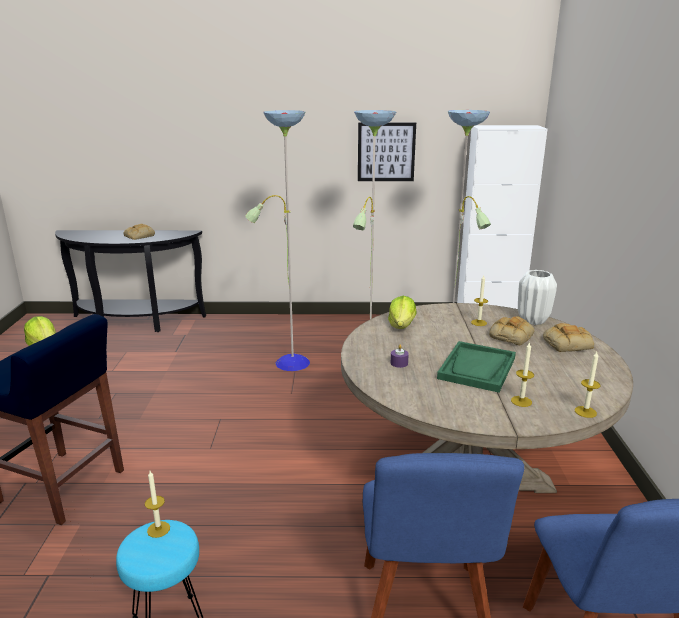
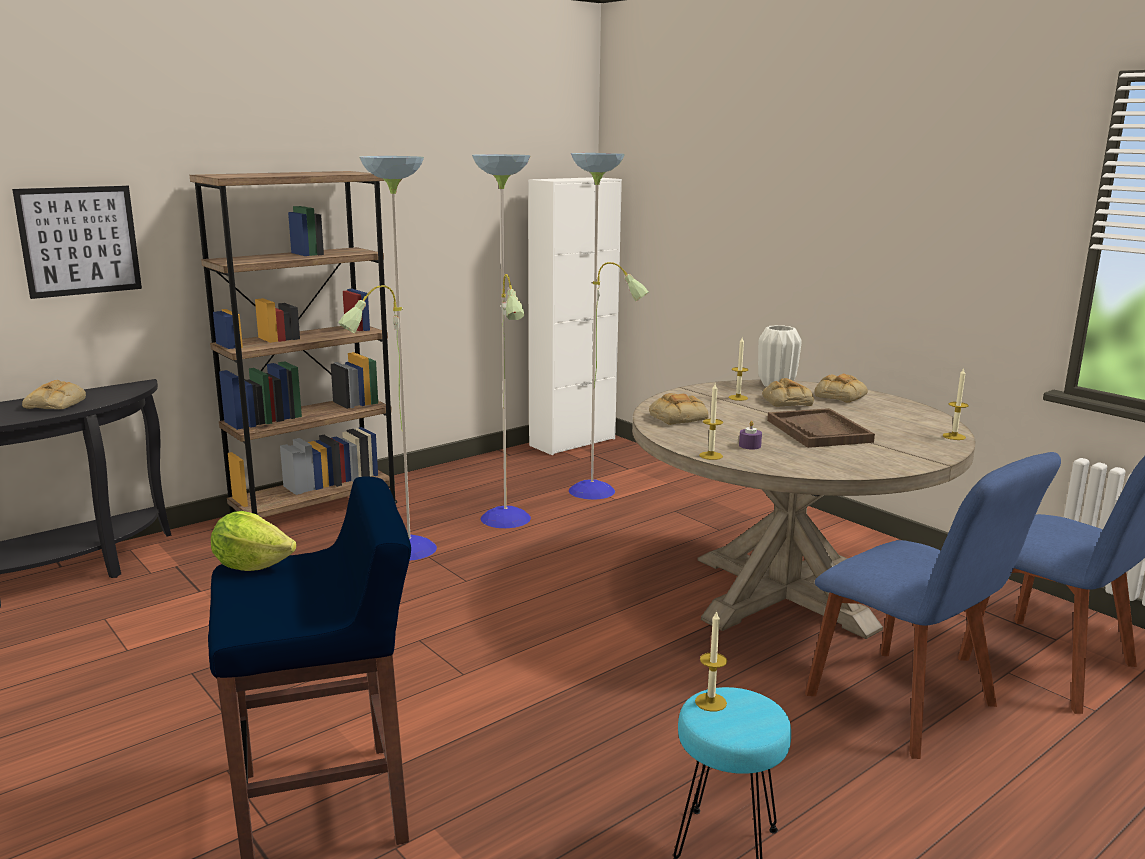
camera: 40 degrees left, 5 degrees down
(282, 323) = (314, 510): none -> brown bookcase
(386, 152) = (427, 222): picture -> picture (79, 241)
(401, 326) = (678, 417): lettuce -> bread
(477, 368) = (819, 431): green tray -> brown tray
(521, 401) = (901, 443): candle -> candle (711, 456)

